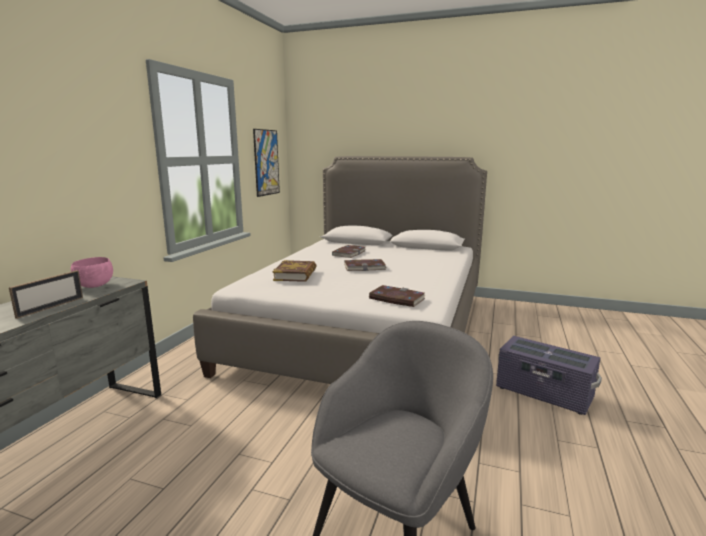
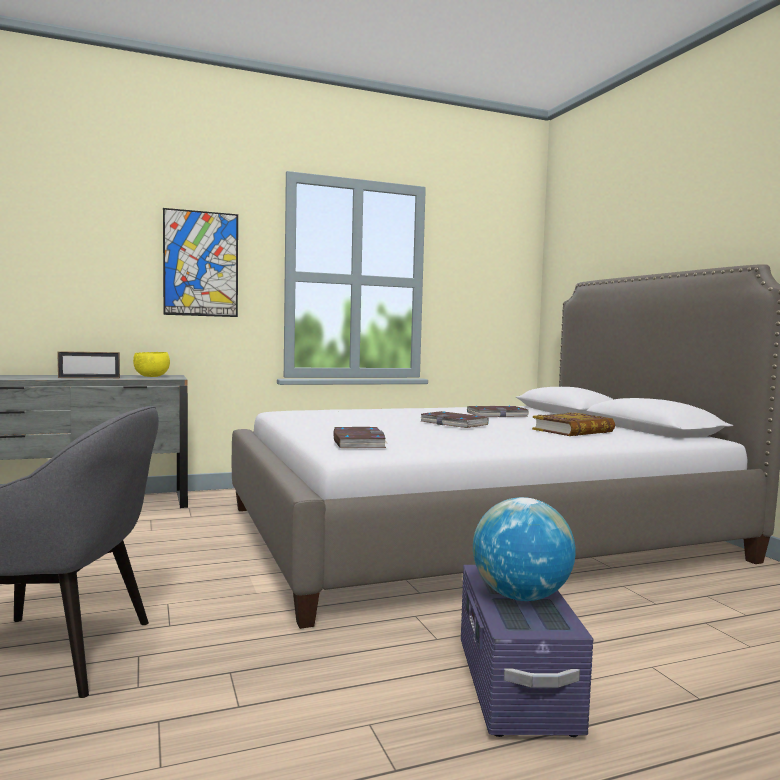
camera: 50 degrees right, 10 degrees down
(95, 286) = (151, 376): pink bowl -> yellow bowl
(266, 162) = (486, 293): picture -> picture (201, 264)
(295, 275) = (353, 413): book -> book (573, 431)
(549, 352) = (520, 596): none -> globe

